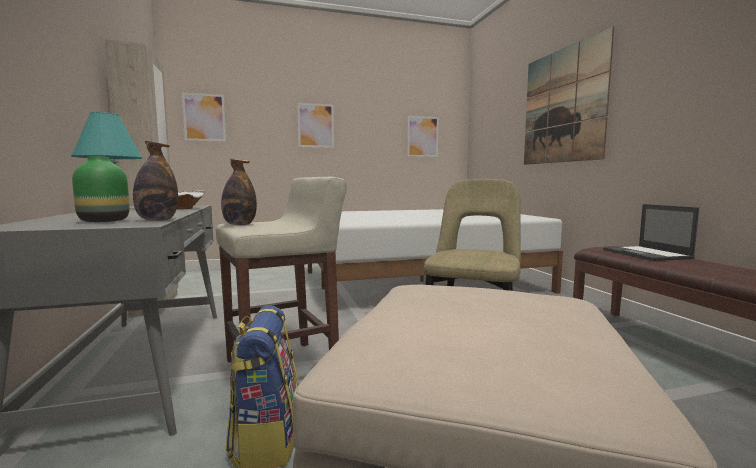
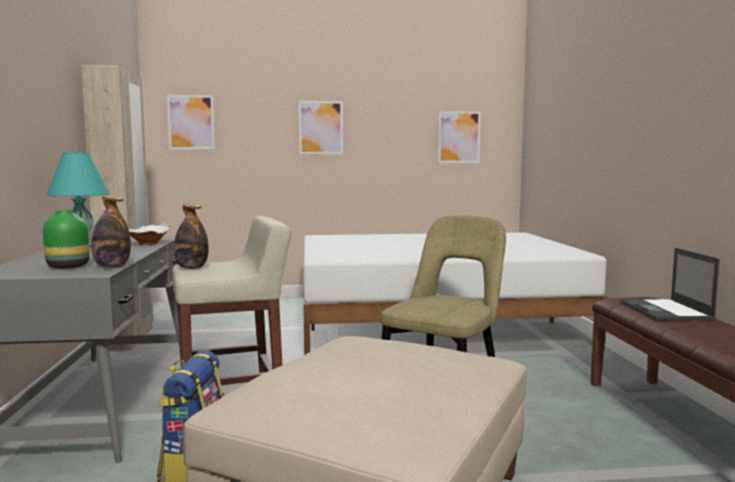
camera: 10 degrees right, 0 degrees up
(563, 106) = (612, 111): picture -> none

